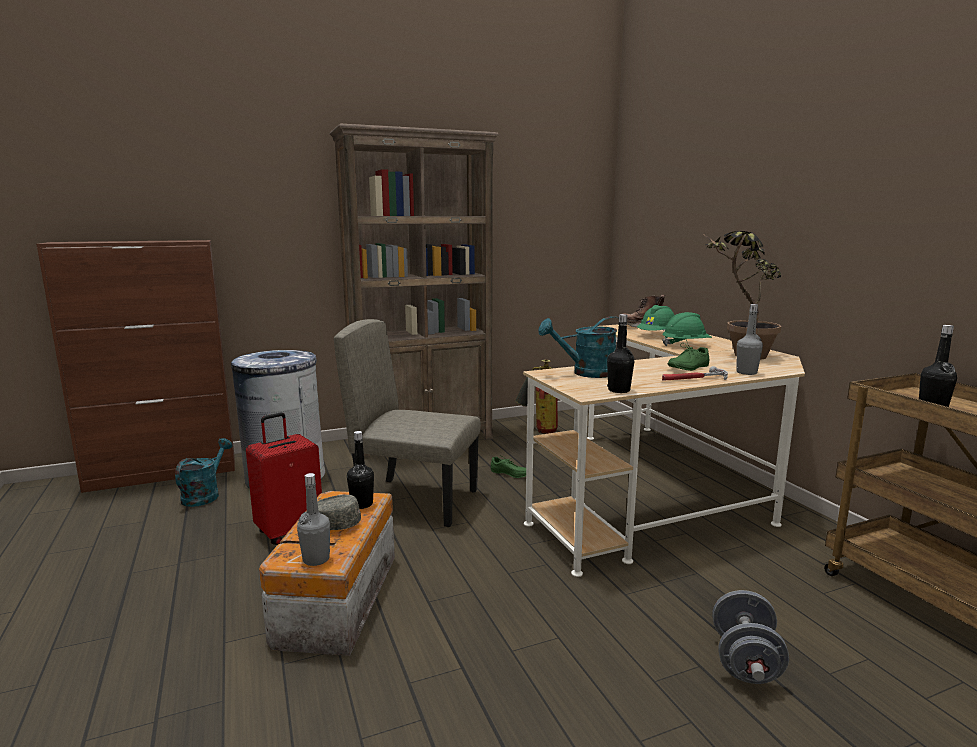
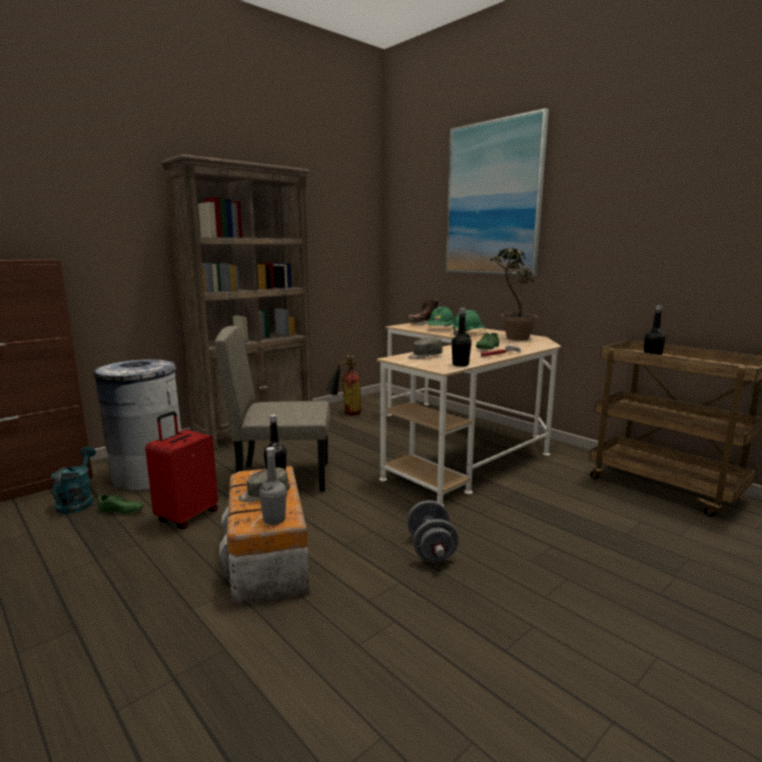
camera: 20 degrees left, 0 degrees up
(509, 474) = (345, 447): green shoe -> green shoe (120, 511)
(586, 373) = (424, 356): turquoise watering can -> grey cap
(741, 161) = (493, 199): none -> picture
(745, 661) = (576, 537): grey dumbbell -> grey dumbbell (431, 549)
(746, 372) = (527, 348): grey bottle -> none

